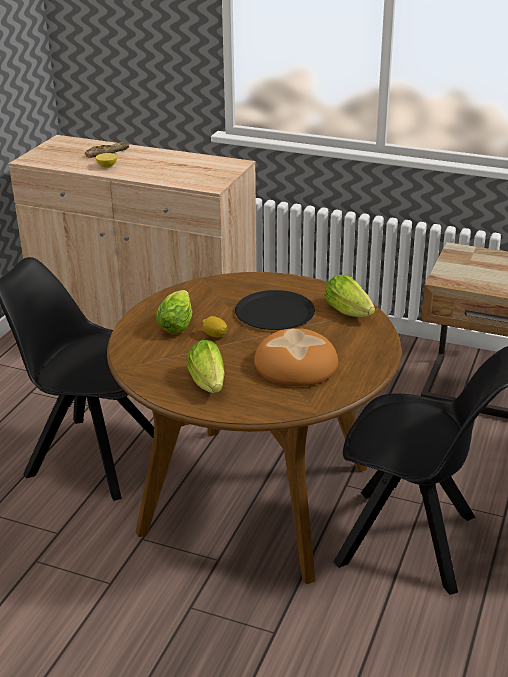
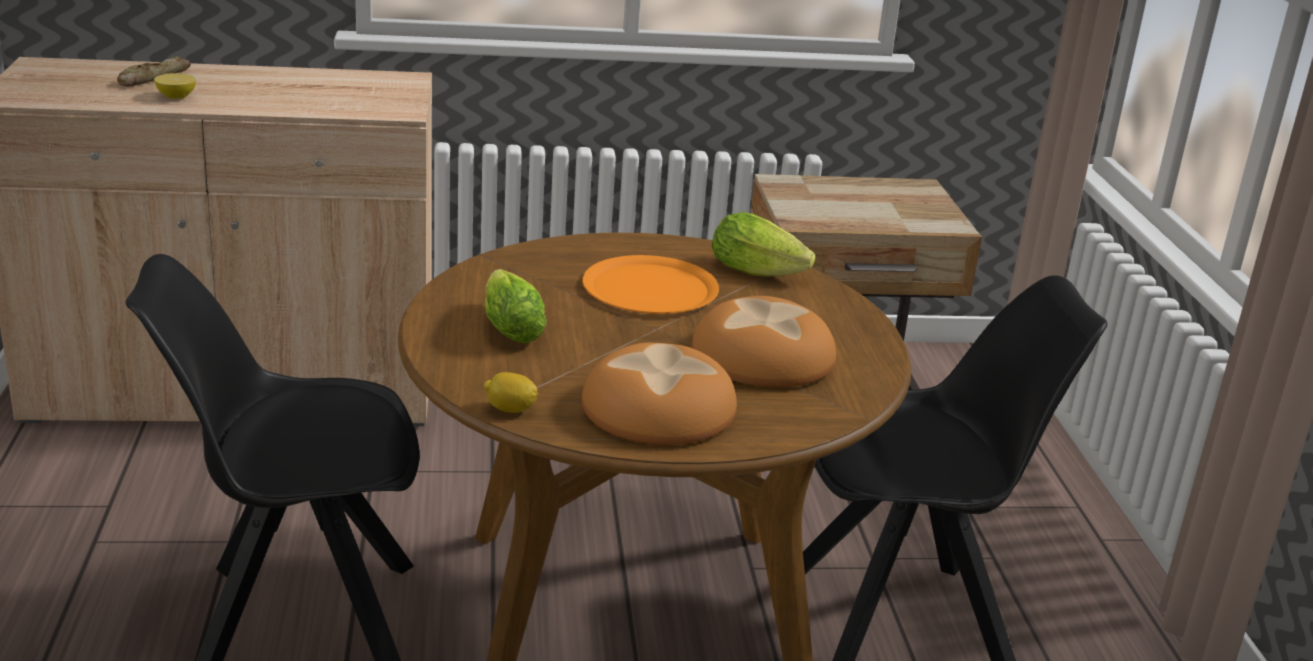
camera: 30 degrees left, 5 degrees down
(208, 384) = (659, 408): lettuce -> bread
(215, 335) = (592, 335): lemon -> lemon (510, 410)
(275, 312) = (650, 288): black plate -> orange plate

